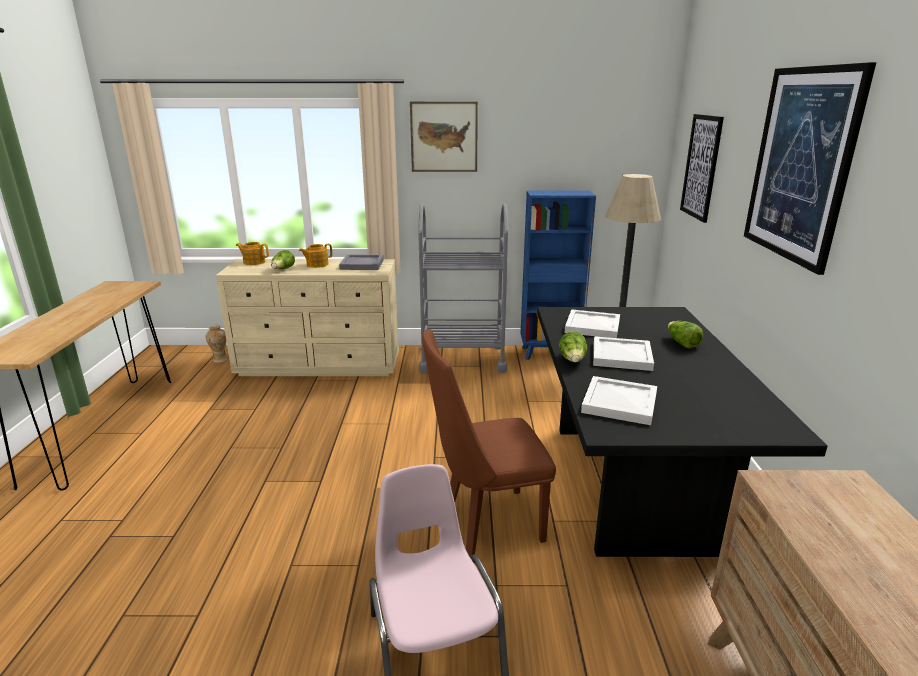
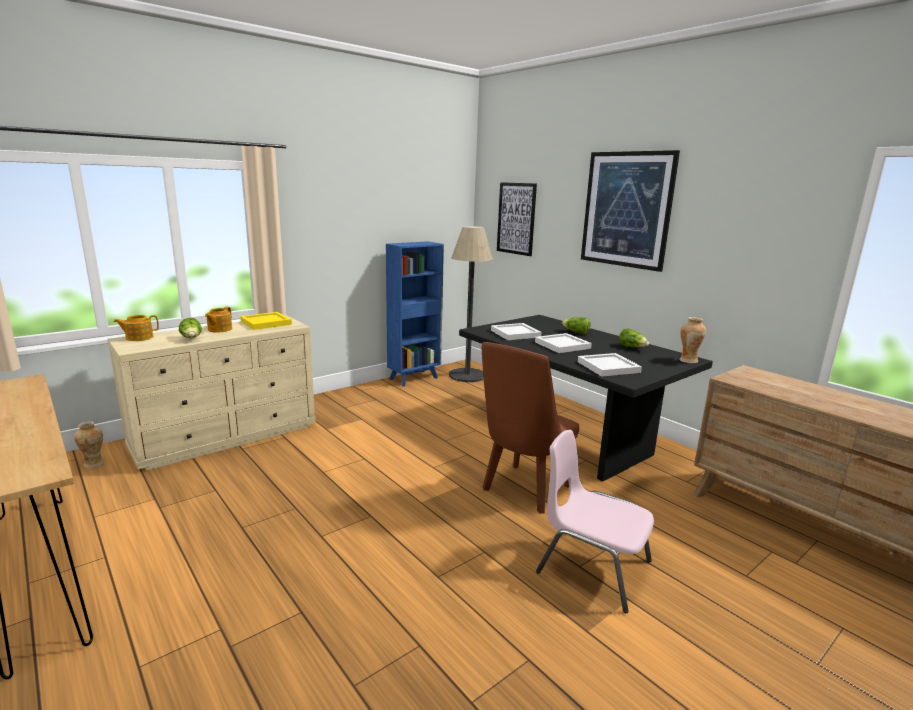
camera: 40 degrees left, 5 degrees down
(361, 264) = (265, 323): grey tray -> yellow tray
(444, 137) = (316, 199): picture -> none
(462, 358) = (354, 398): grey cart -> none
(573, 360) = (543, 353): lettuce -> lettuce (632, 347)
(776, 432) = (688, 361): none -> vase

